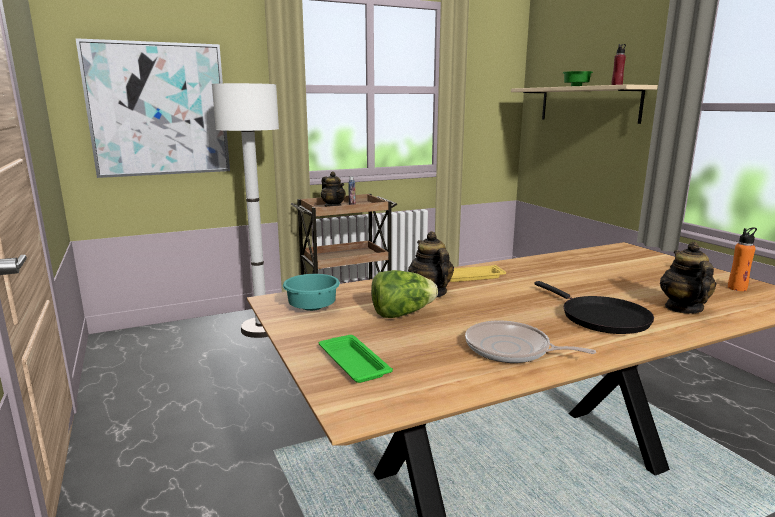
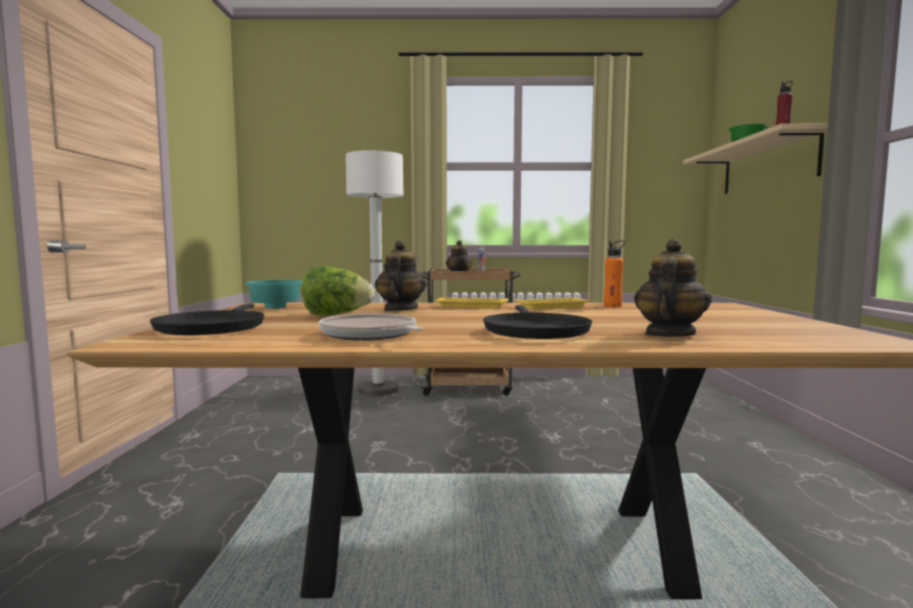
camera: 25 degrees right, 10 degrees down
(158, 110) = (319, 185): picture -> none
(352, 362) = (212, 328): green tray -> black frying pan
(532, 269) = (553, 307): none -> yellow tray
(737, 288) = (805, 331): orange bottle -> orange bottle (612, 306)

